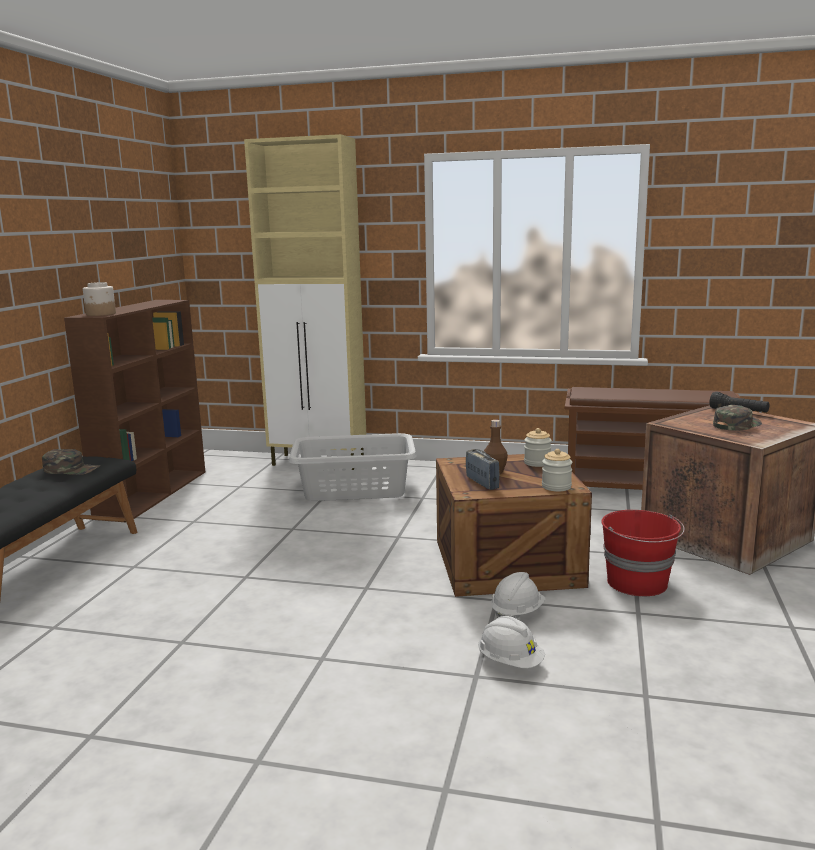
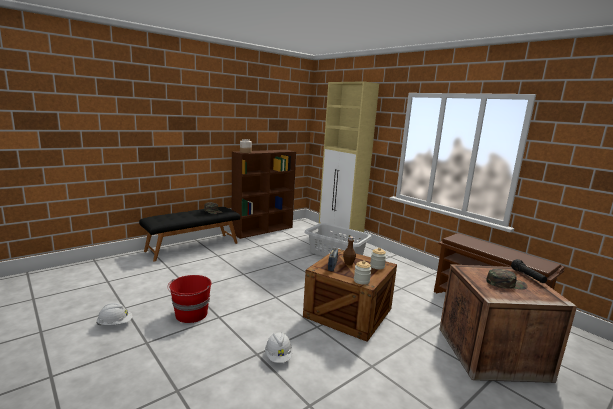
camera: 35 degrees right, 0 degrees up
(517, 613) = (316, 337): white hard hat -> white hard hat (115, 323)
(638, 583) = (396, 352): red bucket -> red bucket (191, 314)

